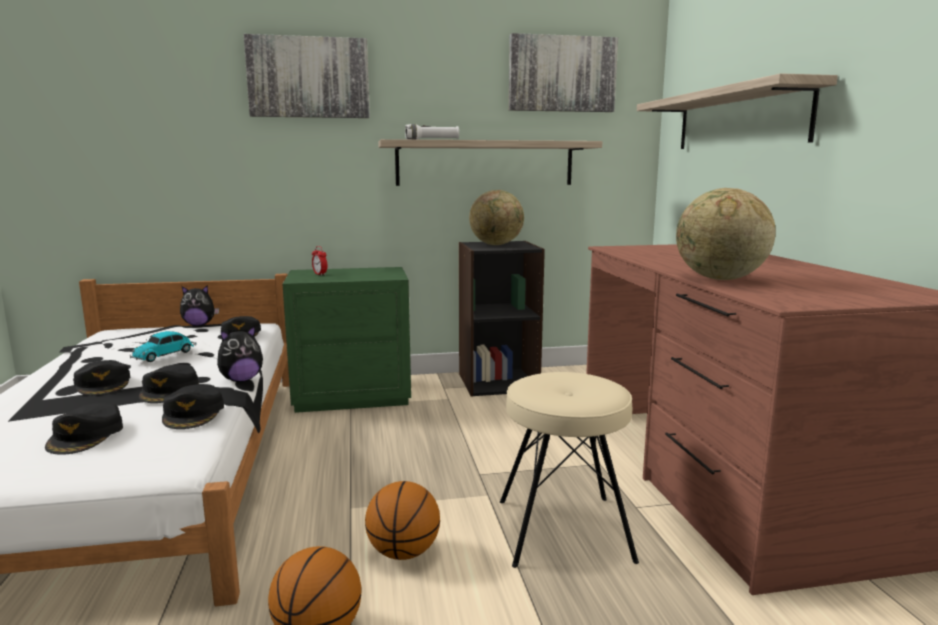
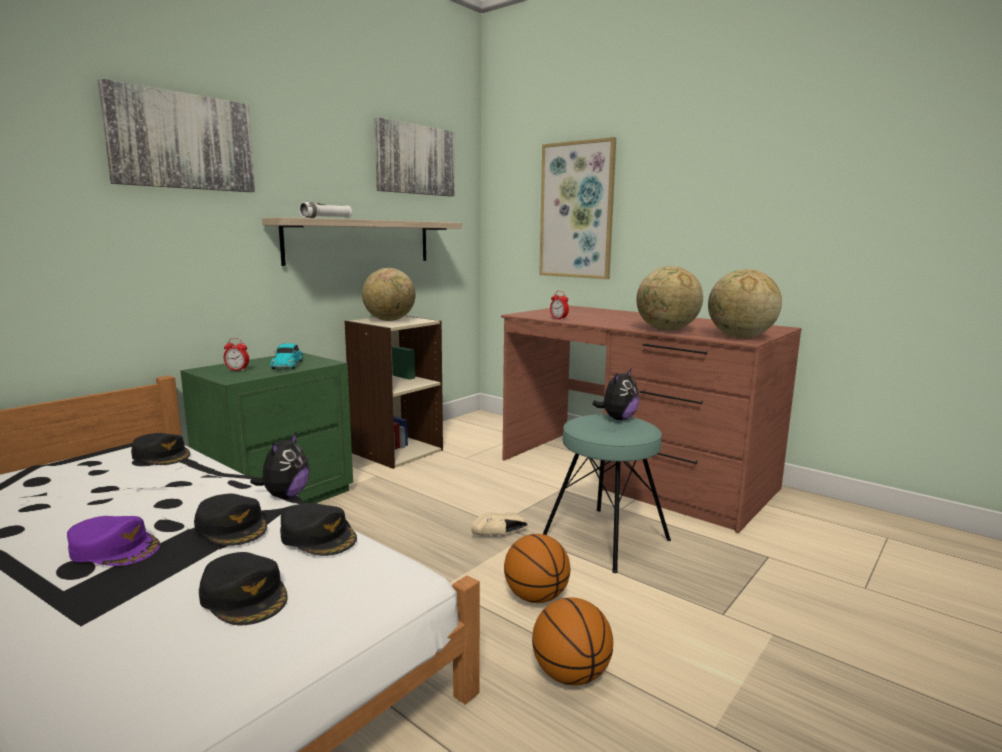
camera: 40 degrees left, 0 degrees up
(103, 384) = (115, 549): black cap -> purple cap
(165, 354) = (125, 497): toy car -> toy car (288, 364)
(199, 325) = (70, 458): plush toy -> plush toy (617, 418)
(466, 485) = (501, 535): none -> beige shoe
(498, 382) = (396, 451): black bookcase -> beige bookcase
(563, 529) = (606, 538): beige stool -> turquoise stool
(633, 255) = (559, 319): none -> alarm clock
(739, 119) = (577, 210): shelf -> picture
(797, 299) = (740, 337): none -> globe

